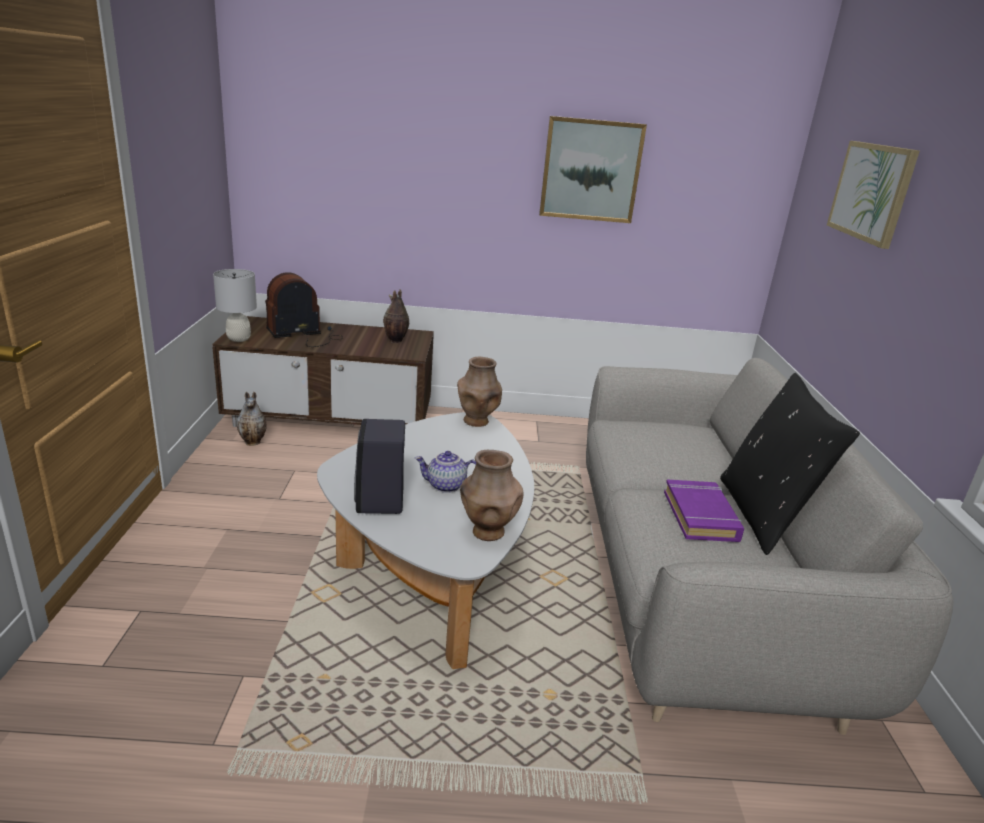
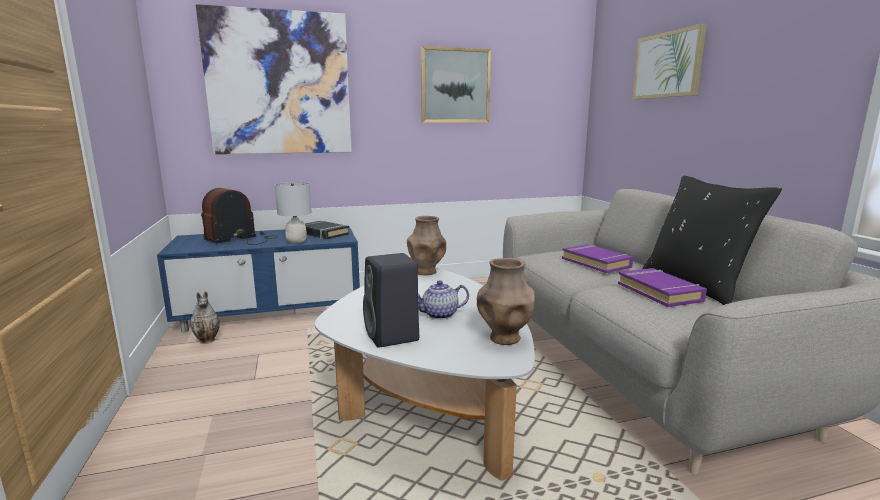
camera: 15 degrees left, 10 degrees down
(240, 340) = (183, 249): grey table lamp -> grey table lamp (297, 242)
(332, 417) = (272, 310): brown tv stand -> blue tv stand
(367, 153) = (279, 84): none -> picture
(395, 341) = (323, 234): vase -> black book
(673, 454) = (596, 263): none -> purple book

